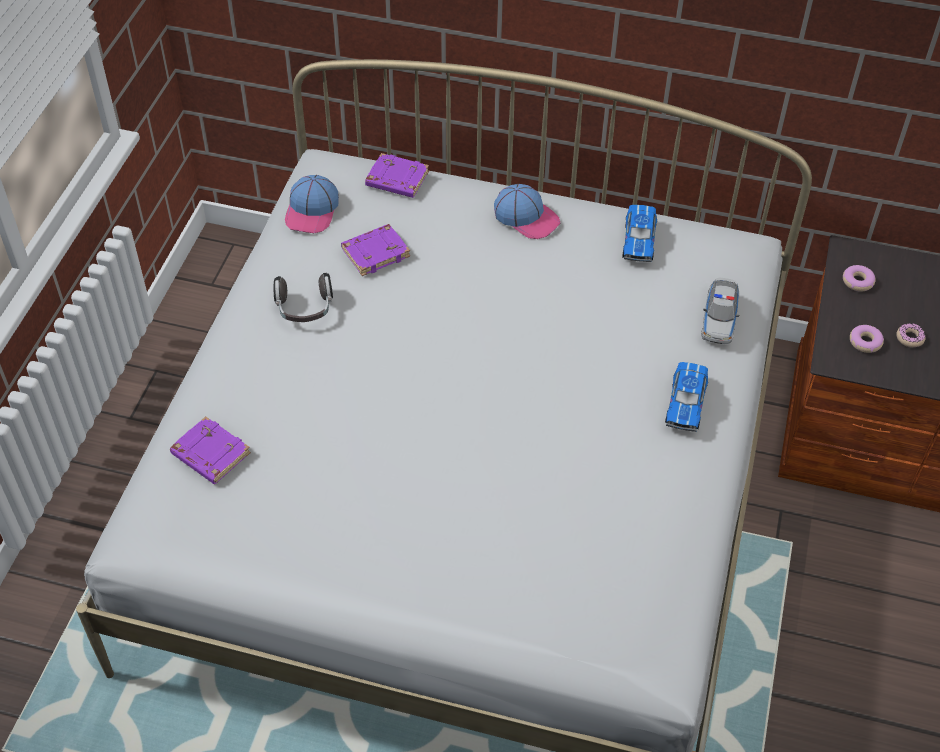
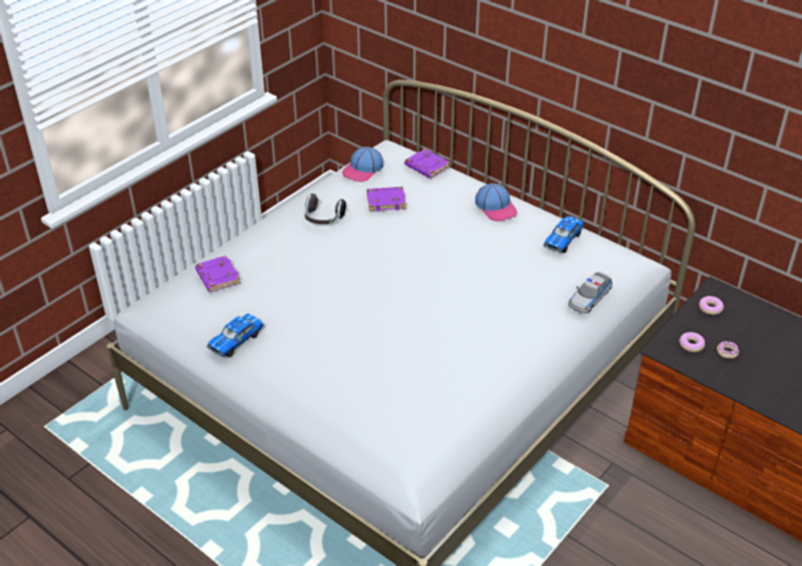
camera: 25 degrees right, 10 degrees down
(686, 403) = (532, 338): toy car -> toy car (236, 340)

